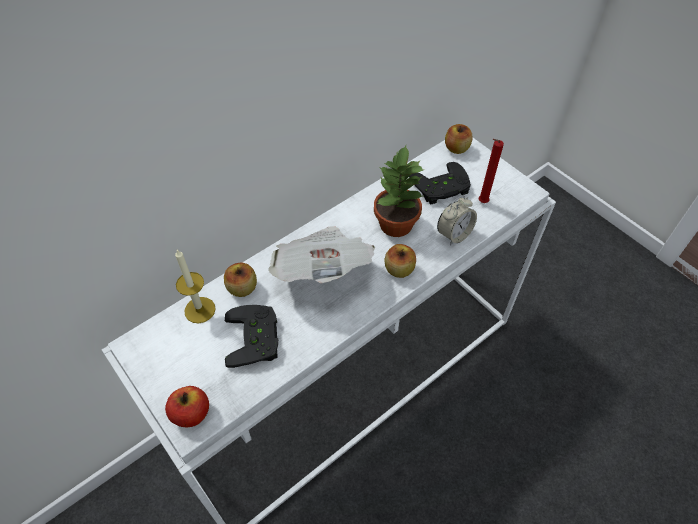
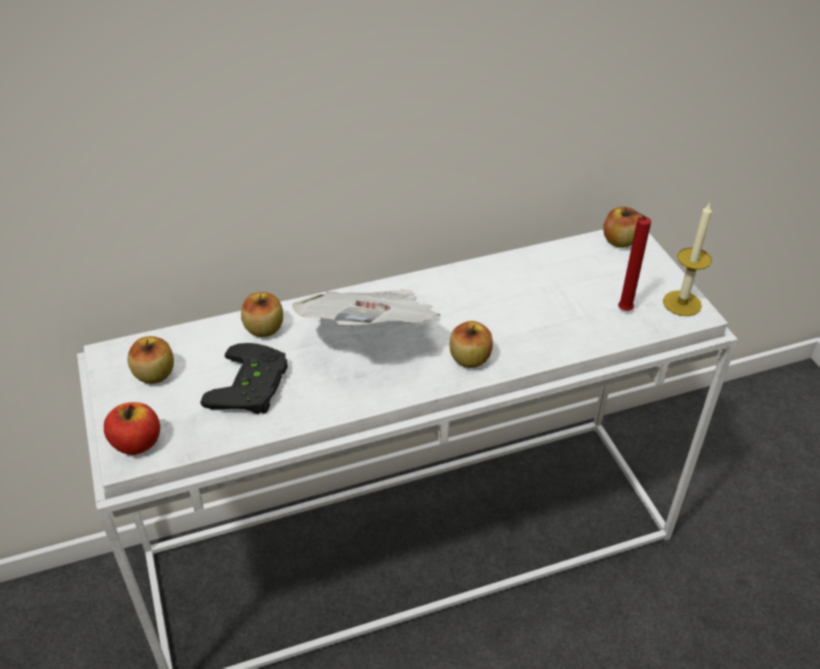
camera: 20 degrees right, 10 degrees down
(177, 351) = (154, 374): none -> apple
(200, 310) = (203, 338): candle -> candle (682, 303)
(395, 225) = (491, 308): potted plant -> none
(441, 188) = (575, 282): black game controller -> none
(454, 234) = (565, 338): alarm clock -> none

